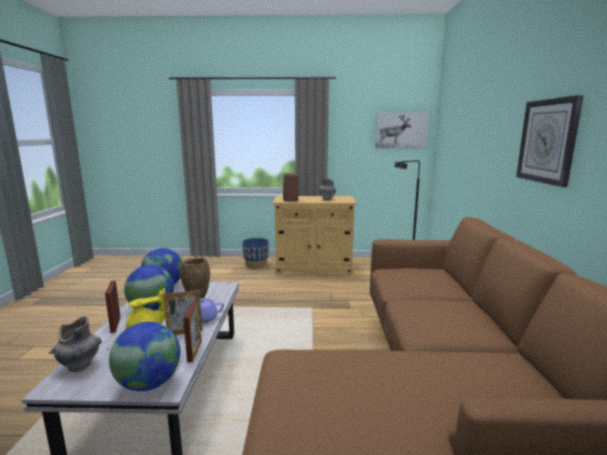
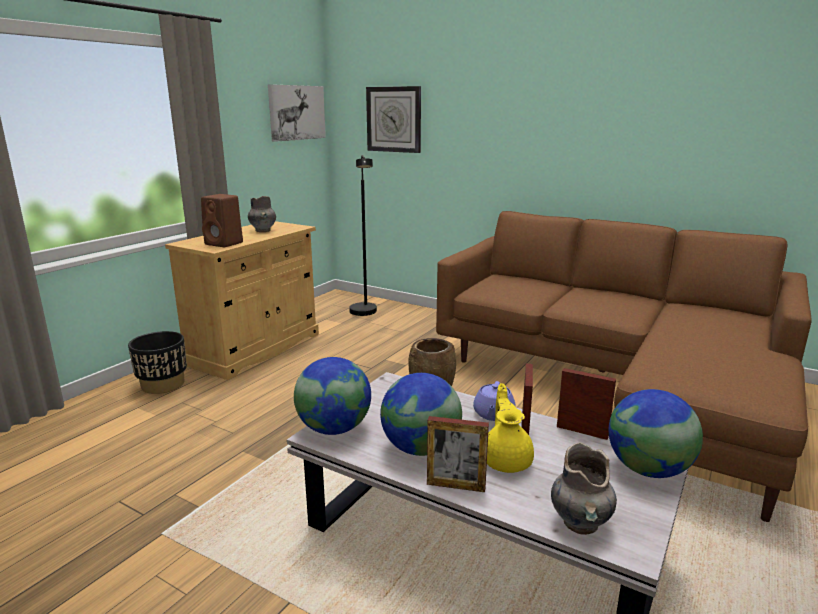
camera: 60 degrees left, 5 degrees up
(256, 264) = (163, 384): blue planter -> black planter
(548, 141) = (587, 125): wall clock -> wall clock (394, 119)

